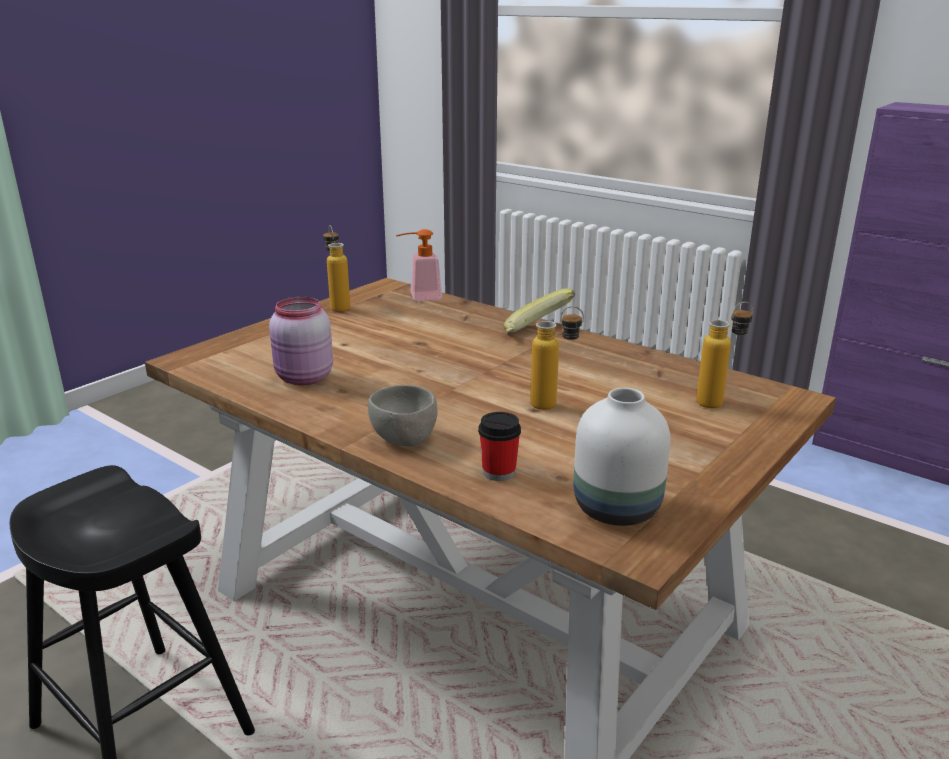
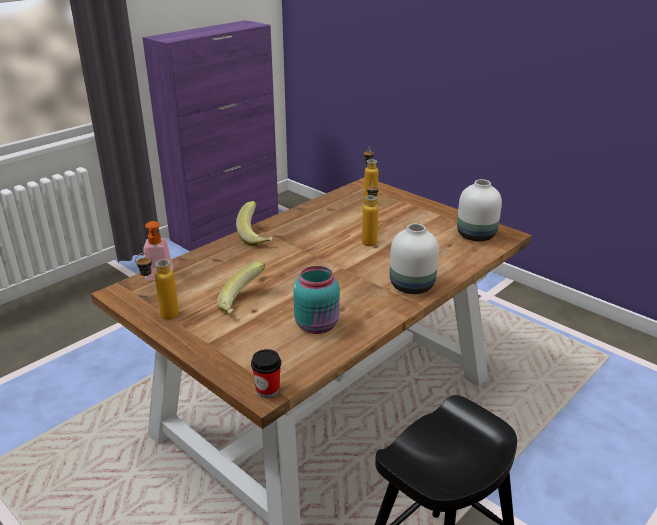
camera: 85 degrees left, 5 degrees up
(304, 378) = (318, 325): pink jar -> turquoise jar
(360, 338) = (243, 303): none -> banana
(403, 440) = (413, 286): grey bowl -> white vase
(499, 472) = (447, 260): cup -> cup (267, 390)

